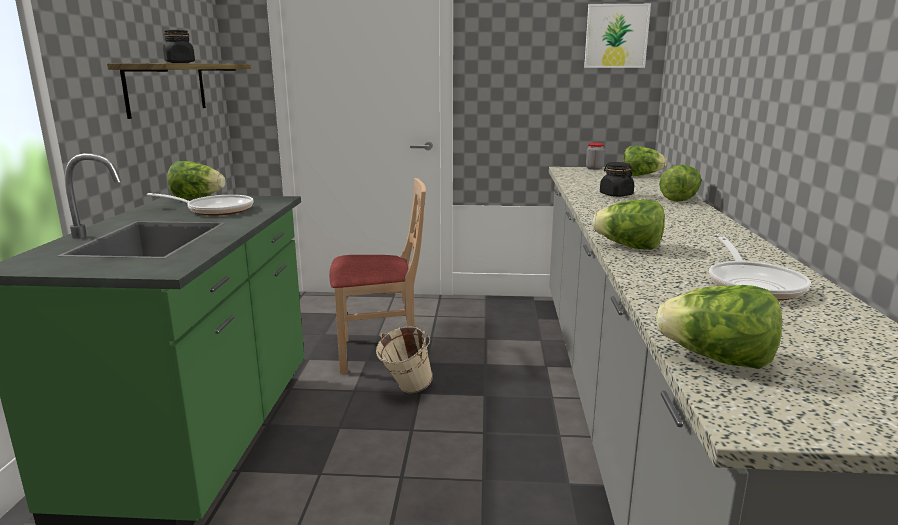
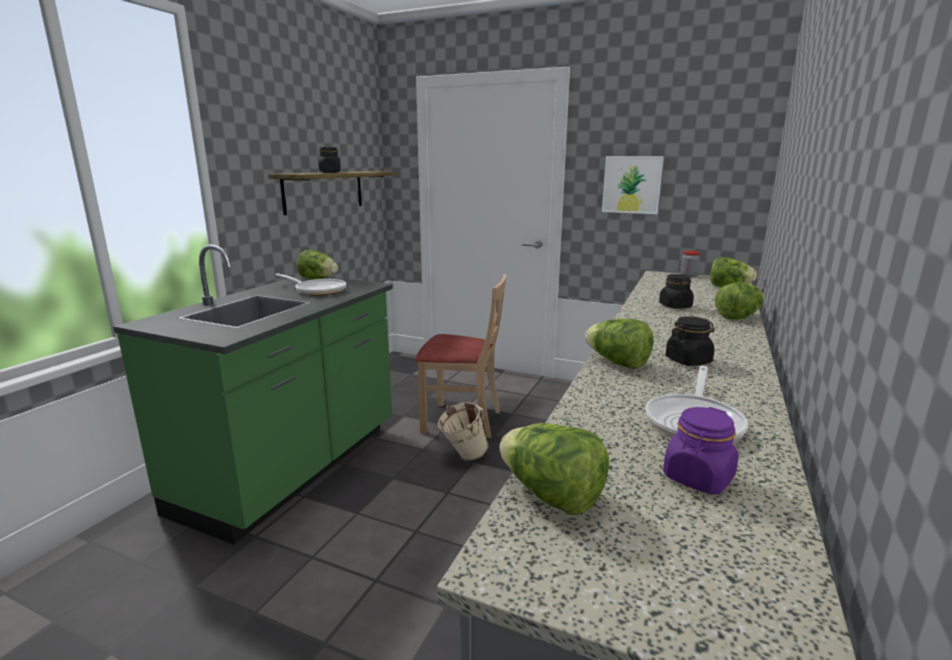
camera: 20 degrees right, 0 degrees up
(616, 36) = (724, 147): picture -> picture (631, 185)
(685, 238) = (688, 360): none -> black jar
(809, 325) = (698, 478): none -> purple jar

